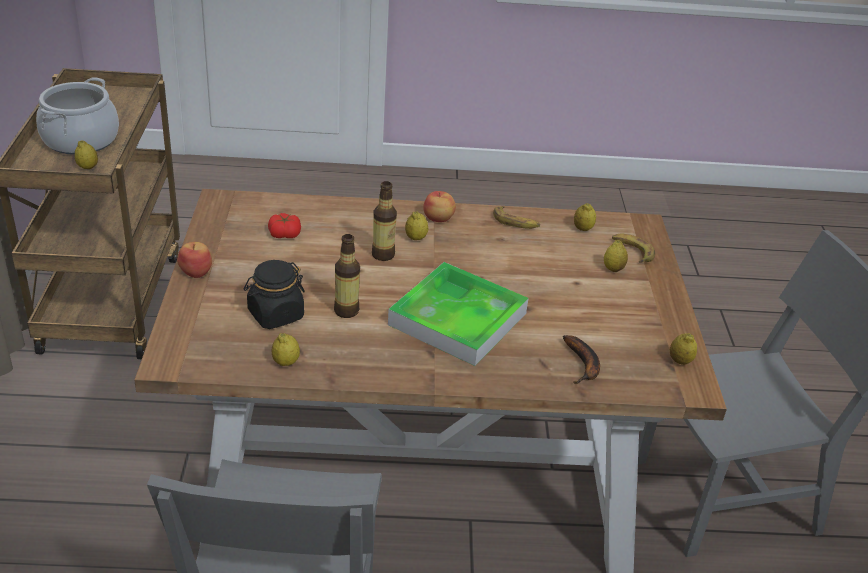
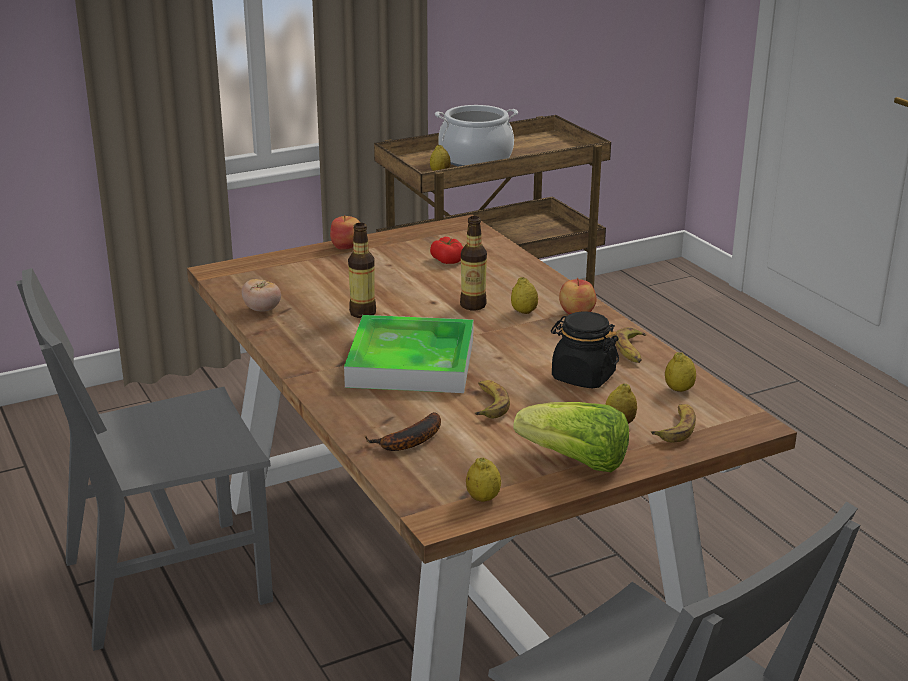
camera: 65 degrees right, 10 degrees down
(275, 315) = (323, 288): black jar -> black jar (582, 377)
(286, 362) = (262, 309): lemon -> tomato
(550, 309) = (488, 404): none -> banana
(652, 305) = (575, 461): none -> lettuce

